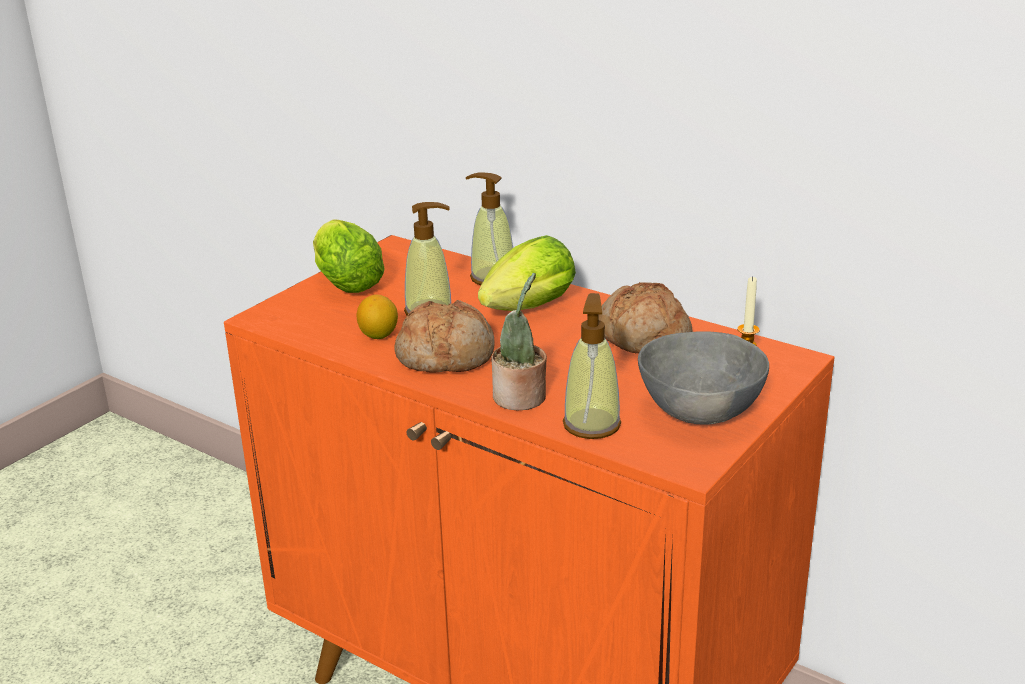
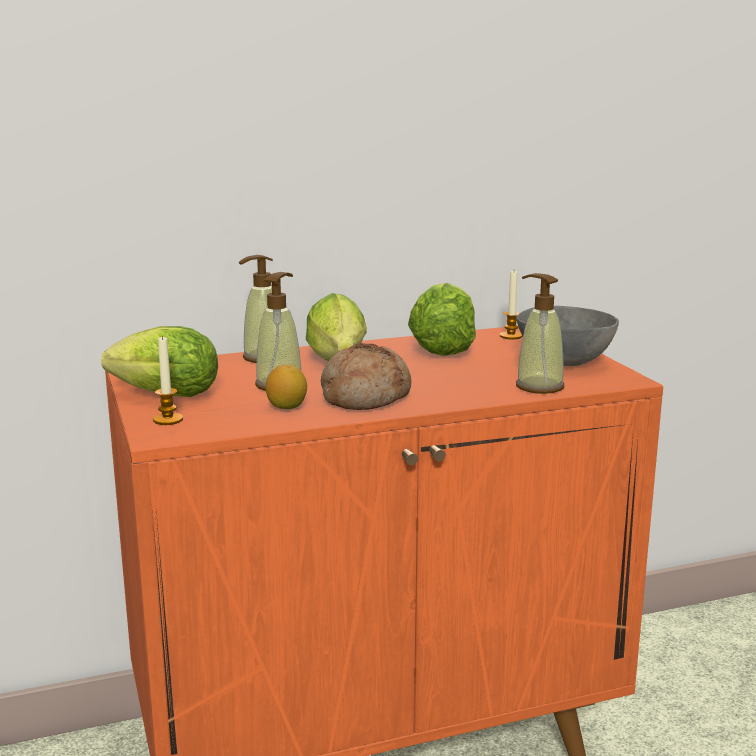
camera: 55 degrees left, 10 degrees down
(296, 306) = (168, 420): none -> candle
(521, 398) = (472, 394): potted plant -> none
(642, 338) = (442, 349): bread -> lettuce

